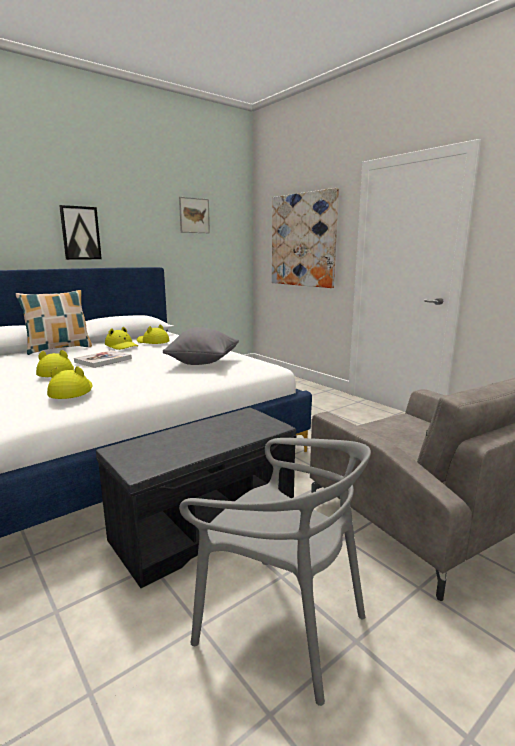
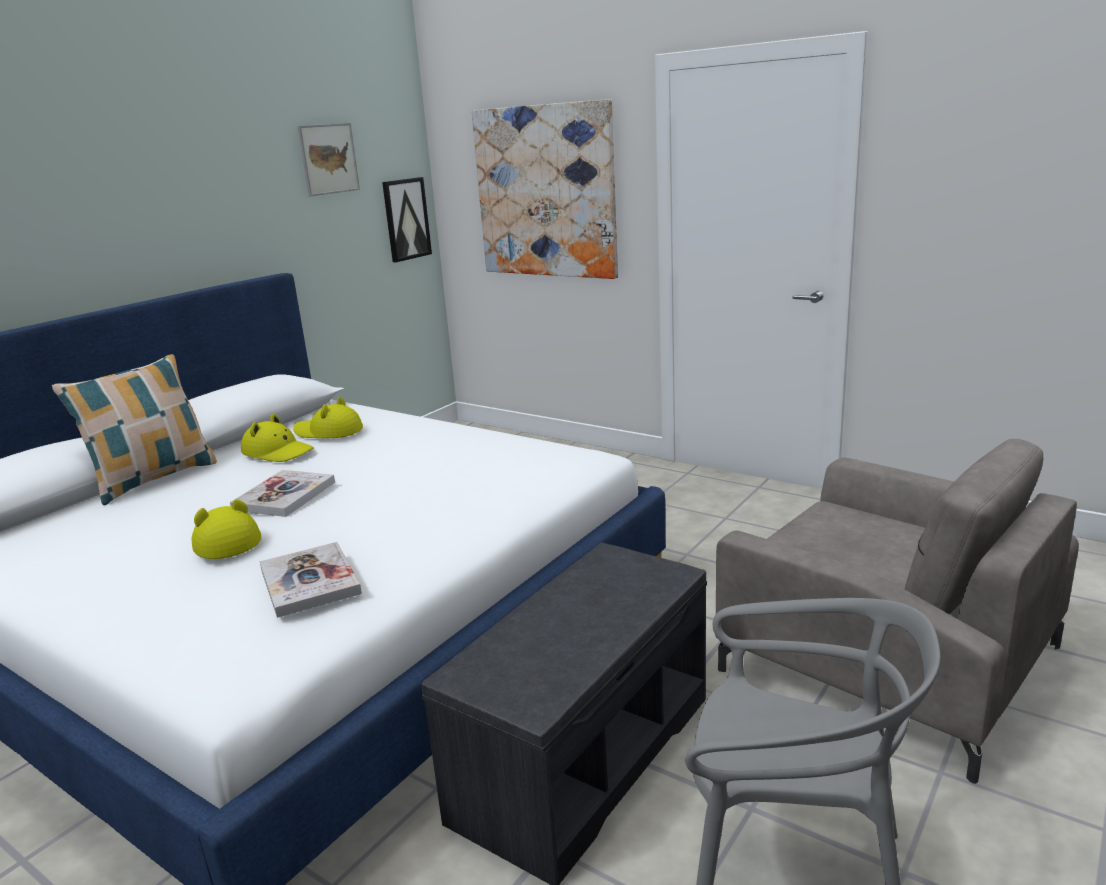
camera: 15 degrees left, 5 degrees up
(71, 391) = (310, 581): yellow hat -> book
(80, 233) = (125, 228): picture -> picture (406, 219)
(203, 363) = (473, 469): grey pillow -> none

